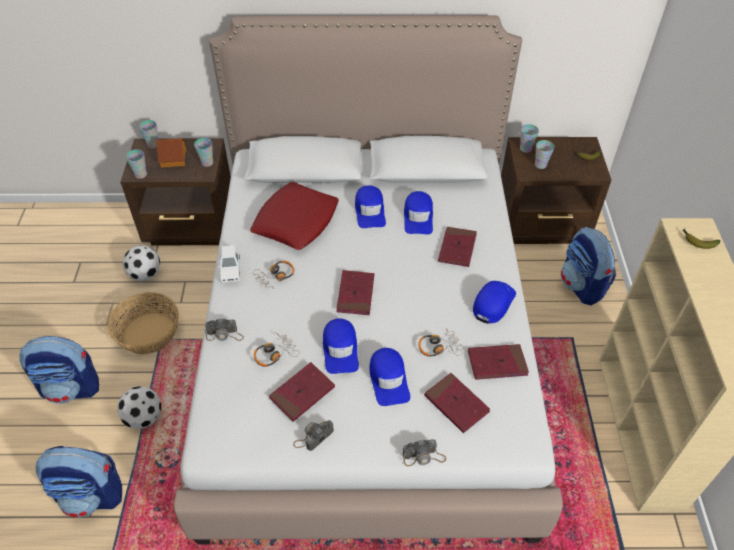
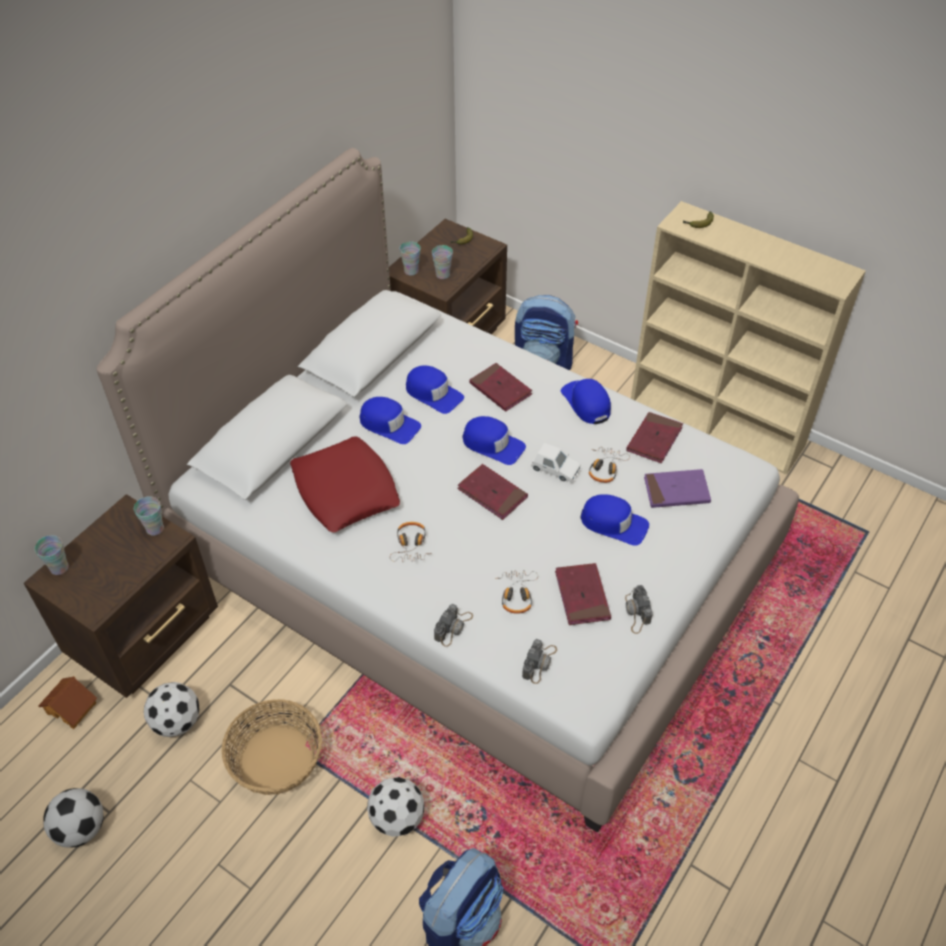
camera: 55 degrees left, 0 degrees up
(57, 277) = (81, 828): none -> football
(72, 388) = (288, 882): backpack -> none
(141, 174) = (104, 604): cup -> none
(174, 158) = (110, 557): toy house -> toy house (72, 707)
(230, 269) = (363, 580): white toy car -> white toy car (555, 469)
(340, 349) = (551, 540): blue cap -> blue cap (493, 444)
(423, 456) = (713, 543): camera -> camera (539, 662)
(456, 404) = (676, 491): red book -> purple book

